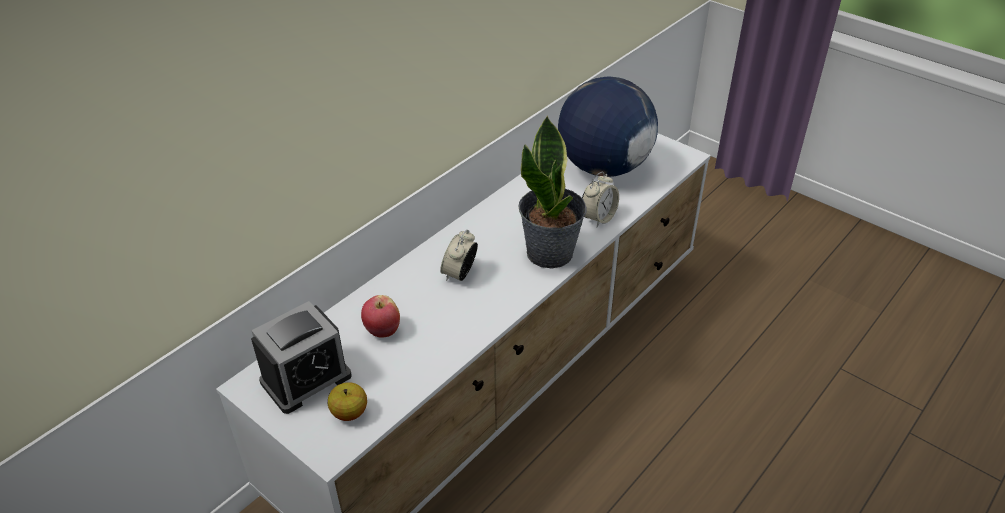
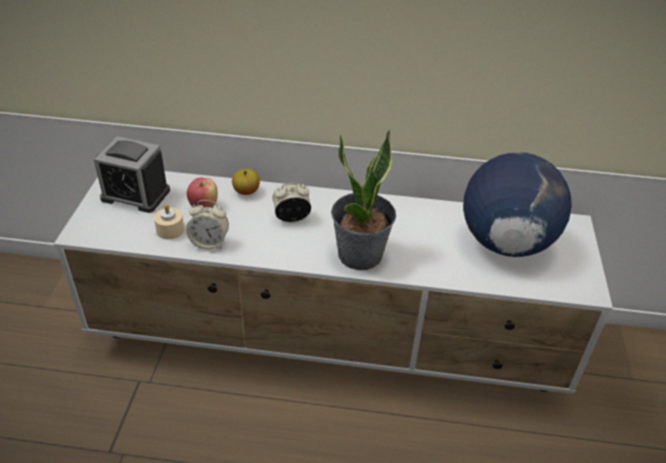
camera: 55 degrees right, 0 degrees up
(349, 413) = (117, 226): apple -> apple (246, 191)
(397, 370) = (170, 230): none -> beige candle
(598, 218) = (433, 266): alarm clock -> alarm clock (209, 243)

